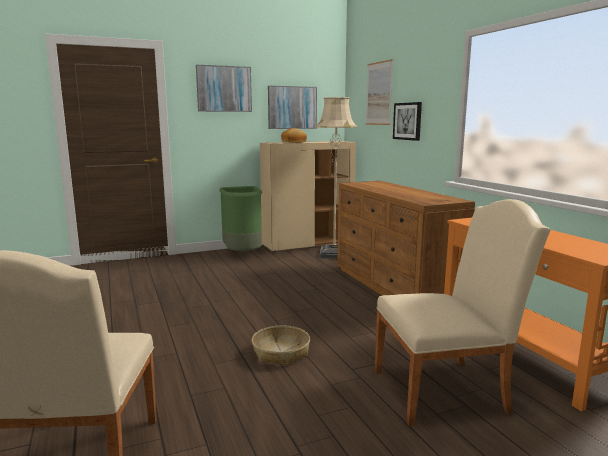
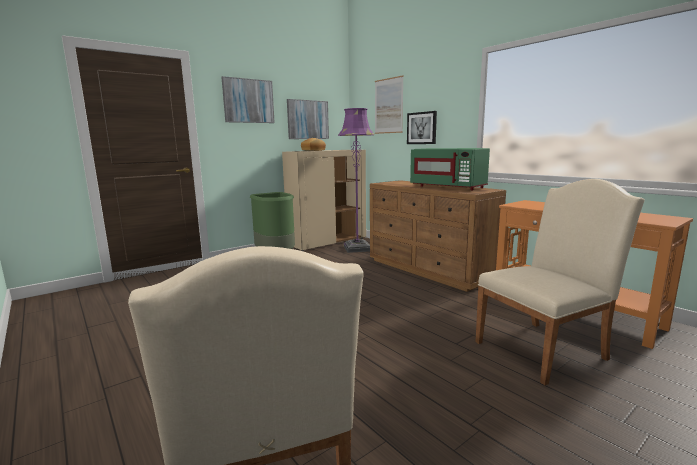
camera: 15 degrees left, 0 degrees up
(281, 352) = (382, 338): basket -> none
(334, 254) = (357, 248): beige floor lamp -> purple floor lamp
(414, 193) = (448, 187): none -> green microwave

